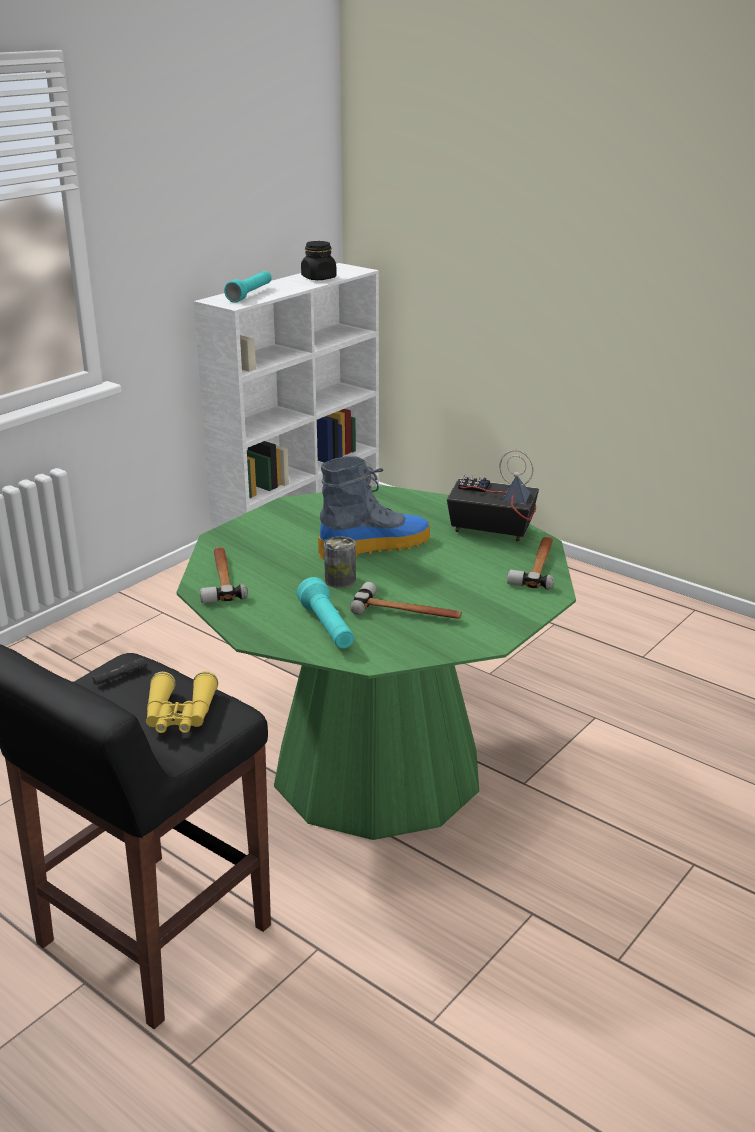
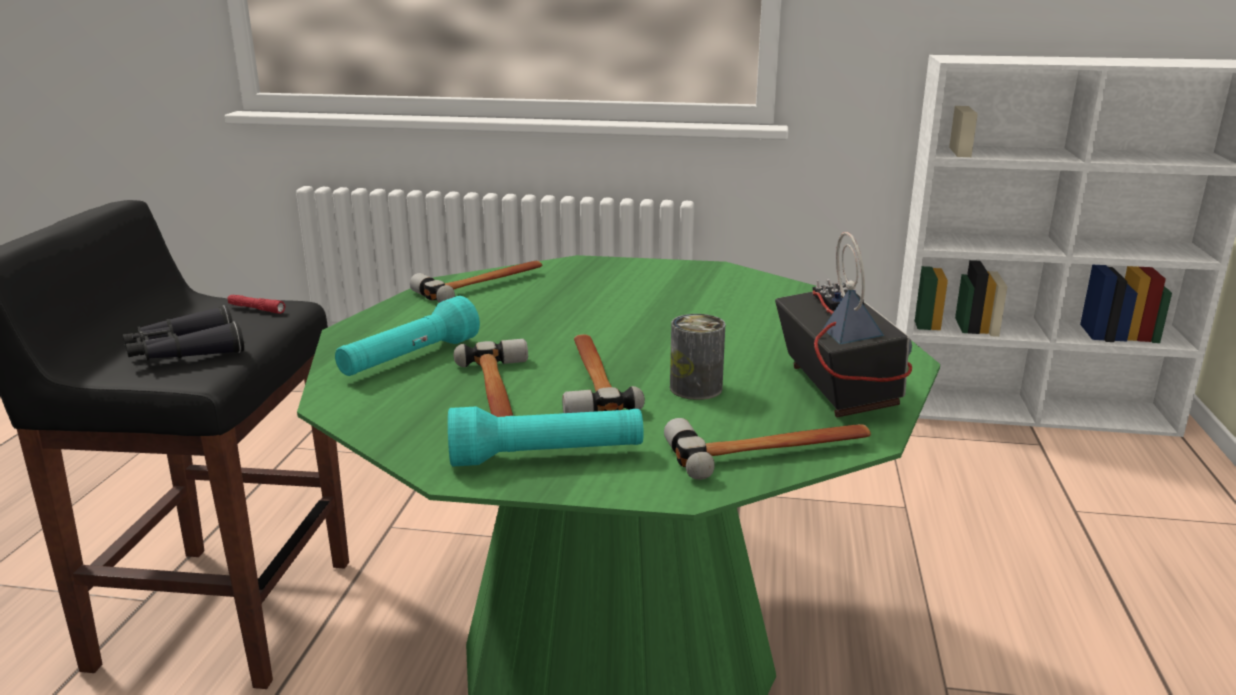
camera: 60 degrees right, 5 degrees down
(120, 676) = (256, 309): black flashlight -> red flashlight
(180, 715) = (184, 352): yellow binoculars -> black binoculars
(250, 294) = (1008, 58): turquoise flashlight -> turquoise flashlight (547, 457)
(319, 278) = (1153, 62): black jar -> none
(340, 580) = (546, 336): can -> can (696, 388)
(375, 546) = (669, 332): boot -> none
(417, 584) = (591, 380): none -> hammer

